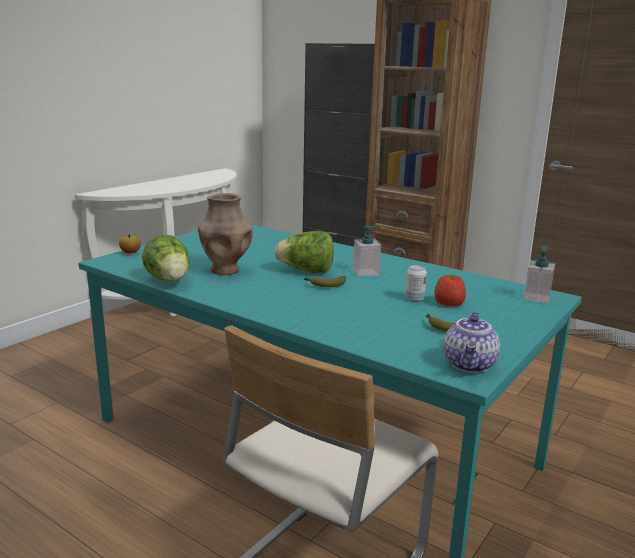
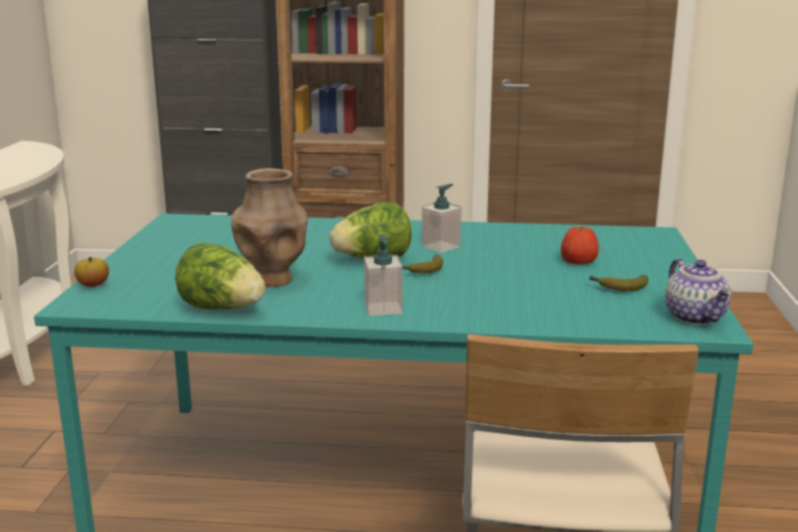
camera: 30 degrees left, 0 degrees up
(414, 299) = (539, 265): can -> none
(536, 298) = (644, 237): soap dispenser -> soap dispenser (383, 309)

